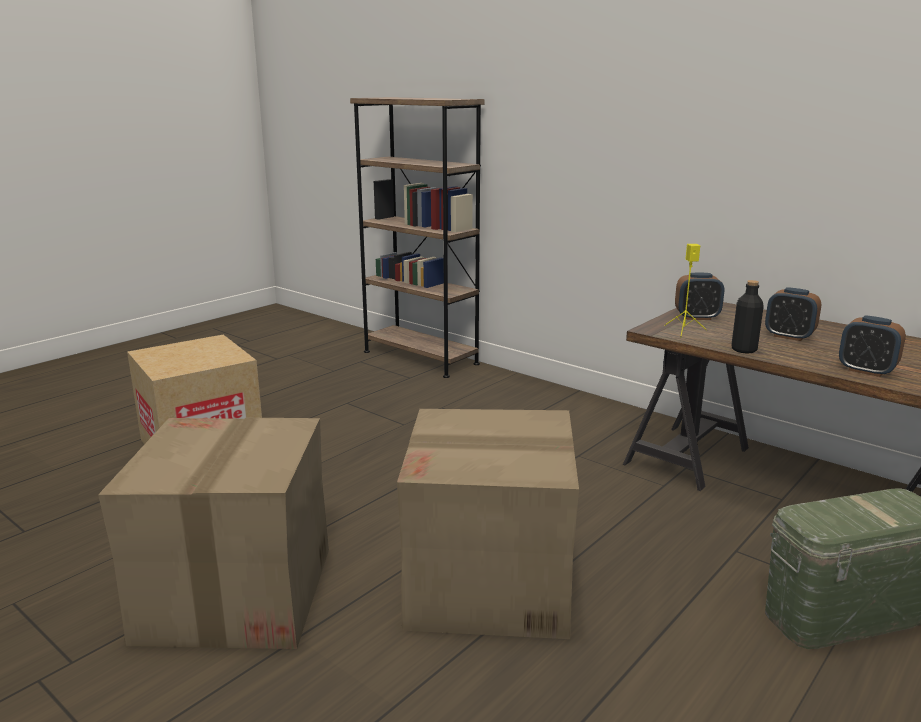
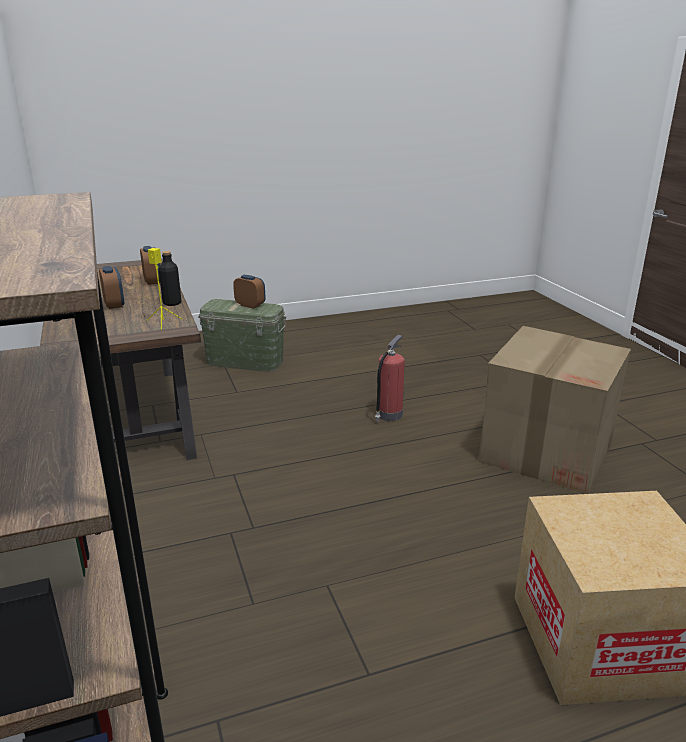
camera: 150 degrees left, 5 degrees up
(490, 583) = (388, 415): cardboard box -> fire extinguisher
(697, 317) = (116, 332): alarm clock -> alarm clock (250, 305)

